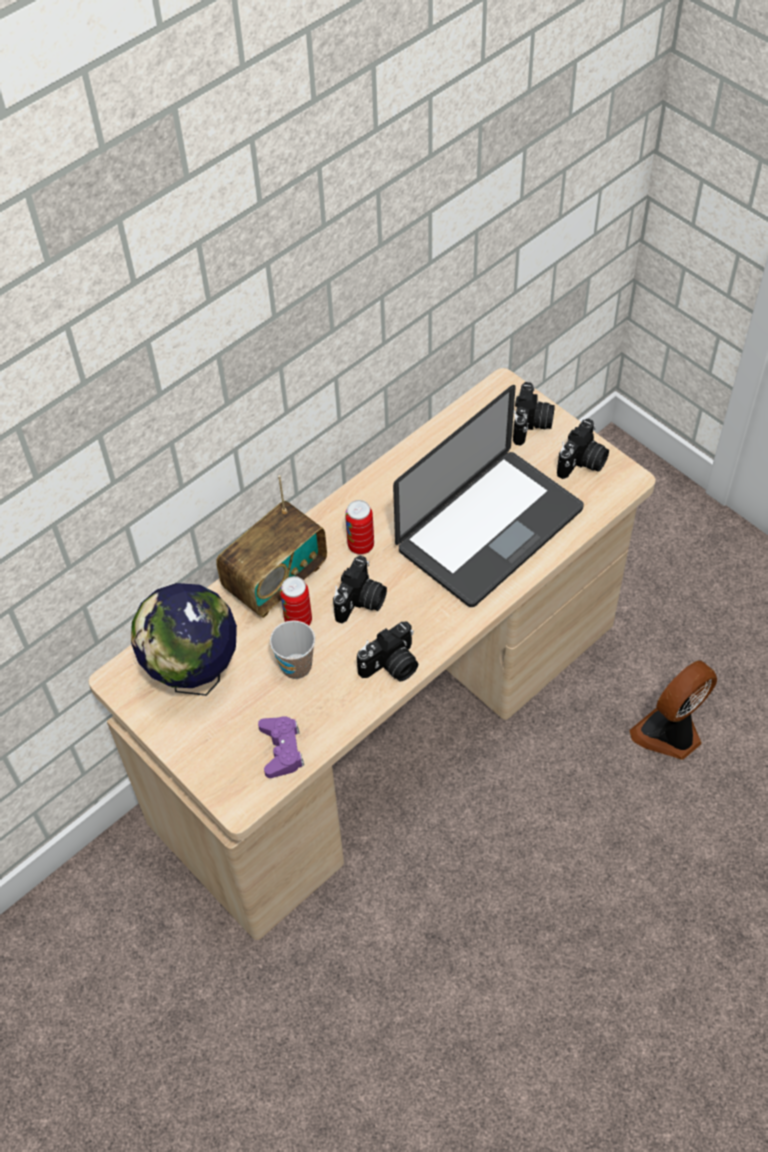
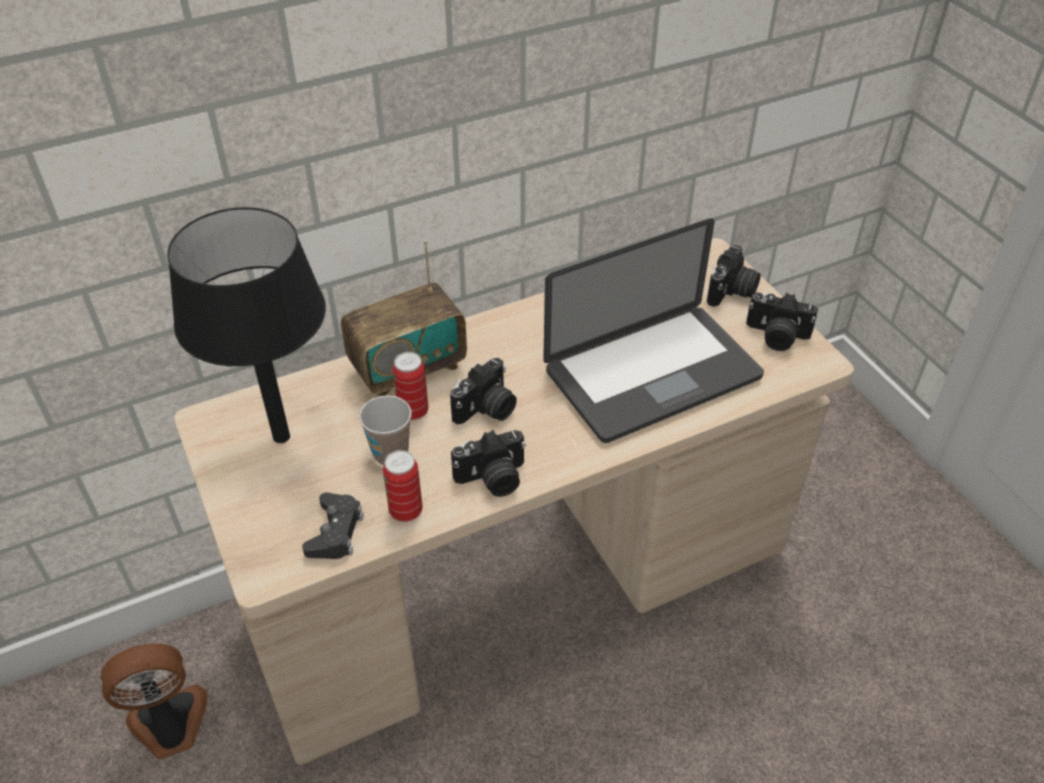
camera: 15 degrees right, 10 degrees down
(195, 677) = (282, 437): globe -> black table lamp
(281, 749) = (335, 532): purple game controller -> black game controller
(361, 545) = (509, 358): can -> can (406, 511)
(582, 463) = (776, 336): camera -> camera turned 60 degrees clockwise
(670, 733) = (817, 678): fan -> fan (170, 725)

